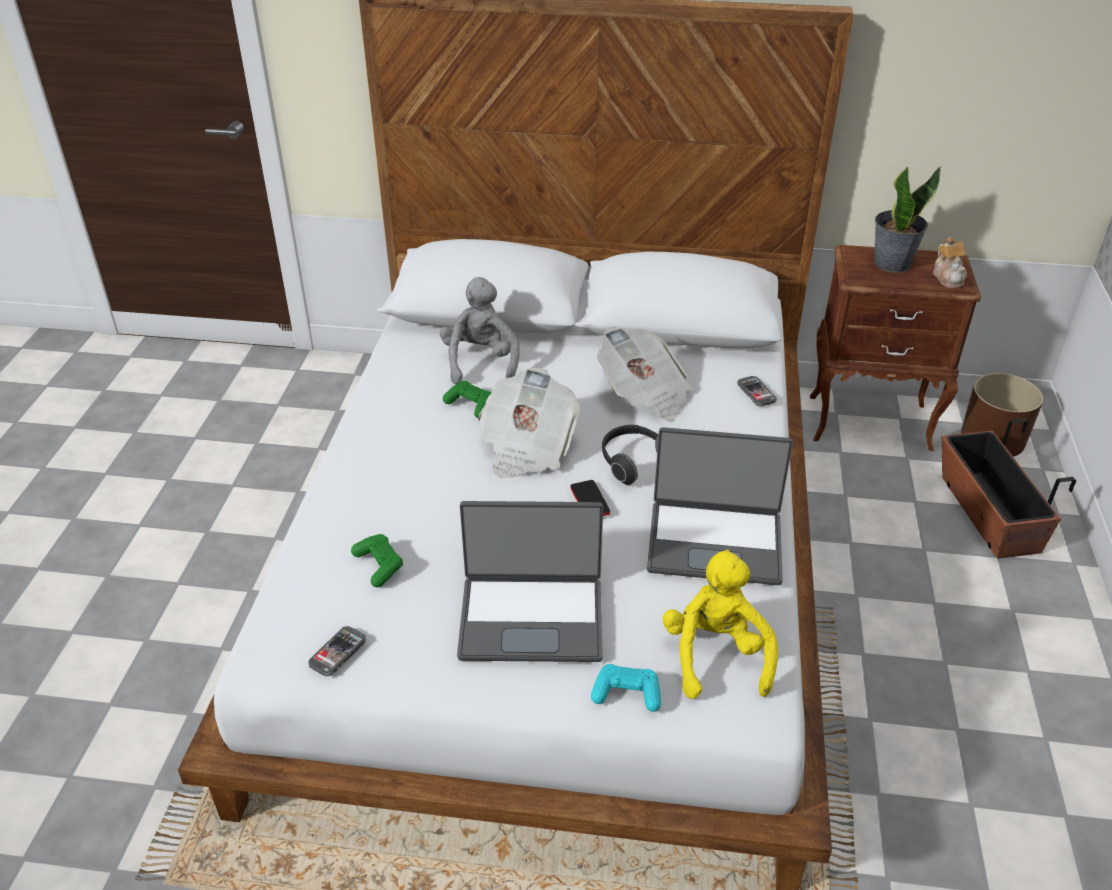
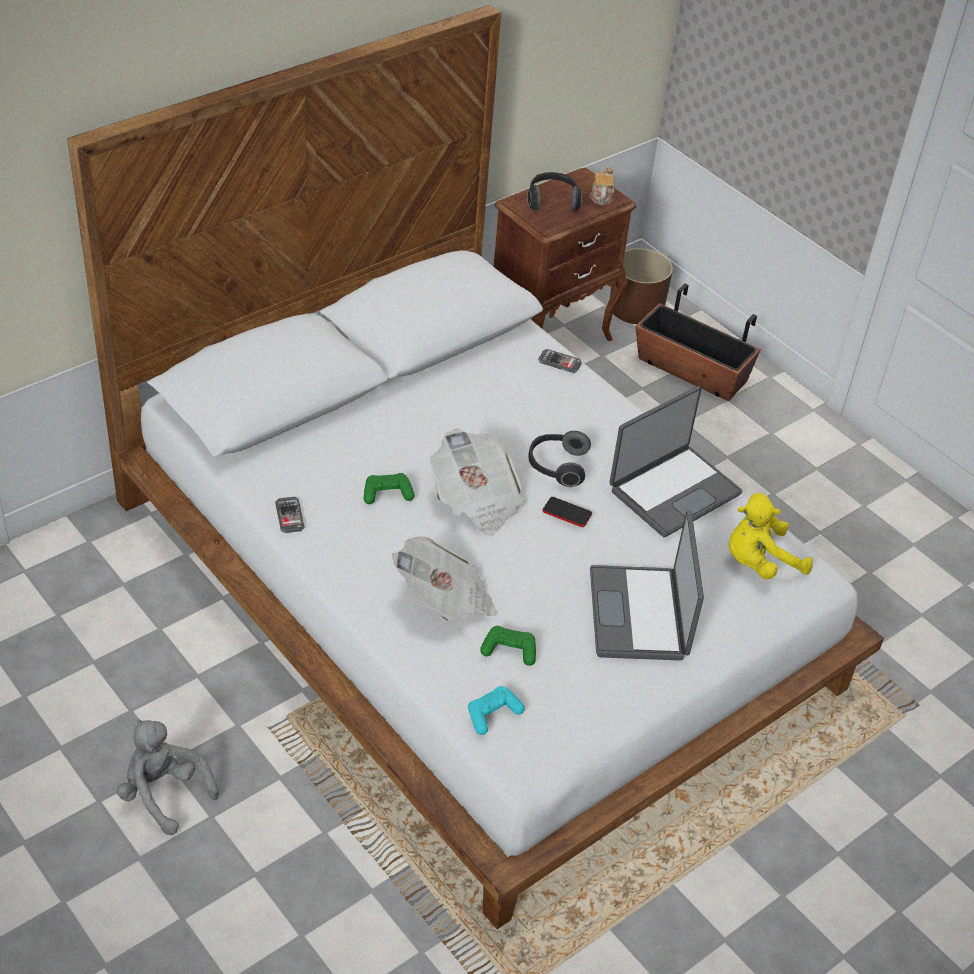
camera: 50 degrees left, 5 degrees up
(337, 652) = (565, 723): phone -> phone (289, 516)
(481, 362) = (339, 454): grey plush toy -> grey plush toy (163, 794)
(532, 618) = (640, 615): laptop -> laptop turned 135 degrees clockwise
(627, 694) = (748, 619): turquoise game controller -> turquoise game controller (493, 714)
(644, 394) = (492, 408): newspaper -> newspaper (445, 600)
(715, 655) = (759, 562): yellow plush toy -> yellow plush toy turned 60 degrees counterclockwise
(891, 263) = (552, 201): potted plant -> headphones
(948, 277) = (601, 196): teapot -> teapot turned 120 degrees counterclockwise

